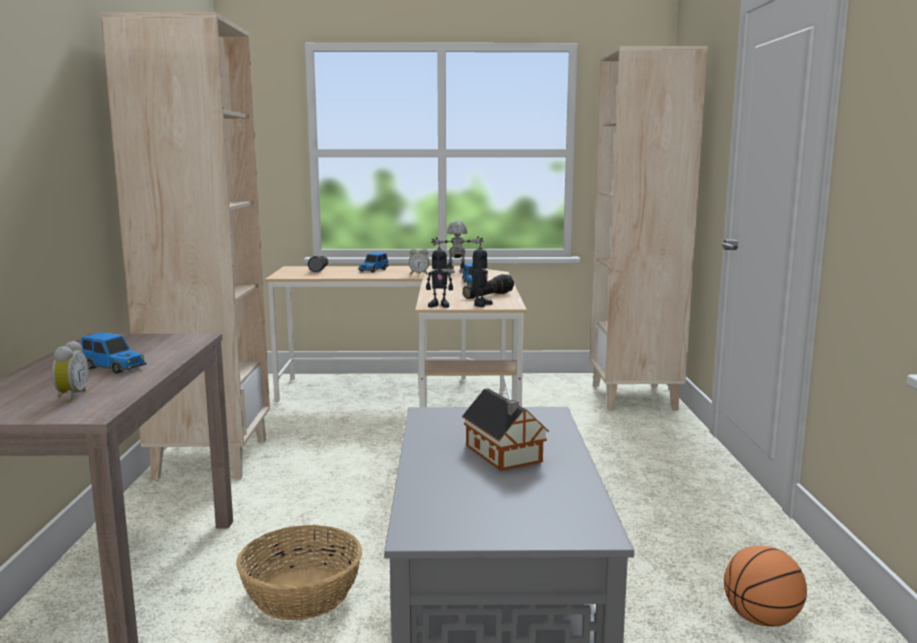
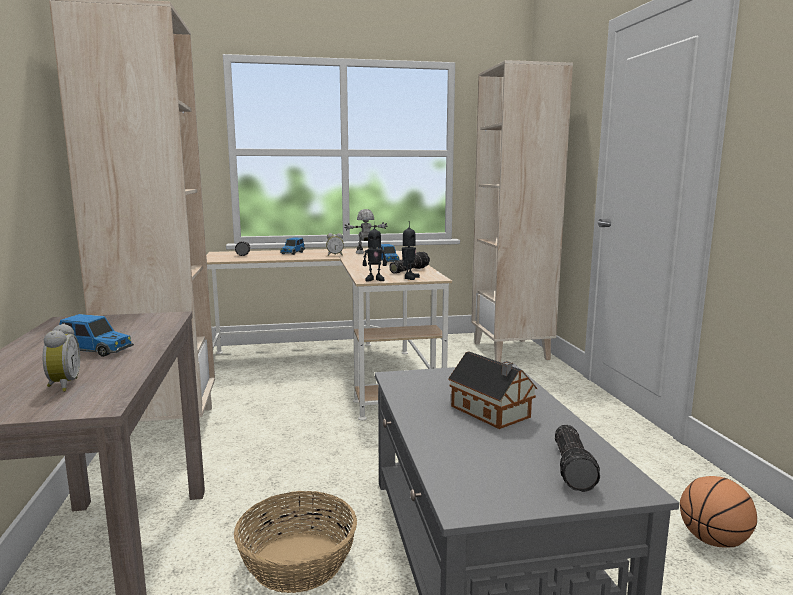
camera: 10 degrees left, 0 degrees up
(550, 511) = (574, 468): none -> flashlight

